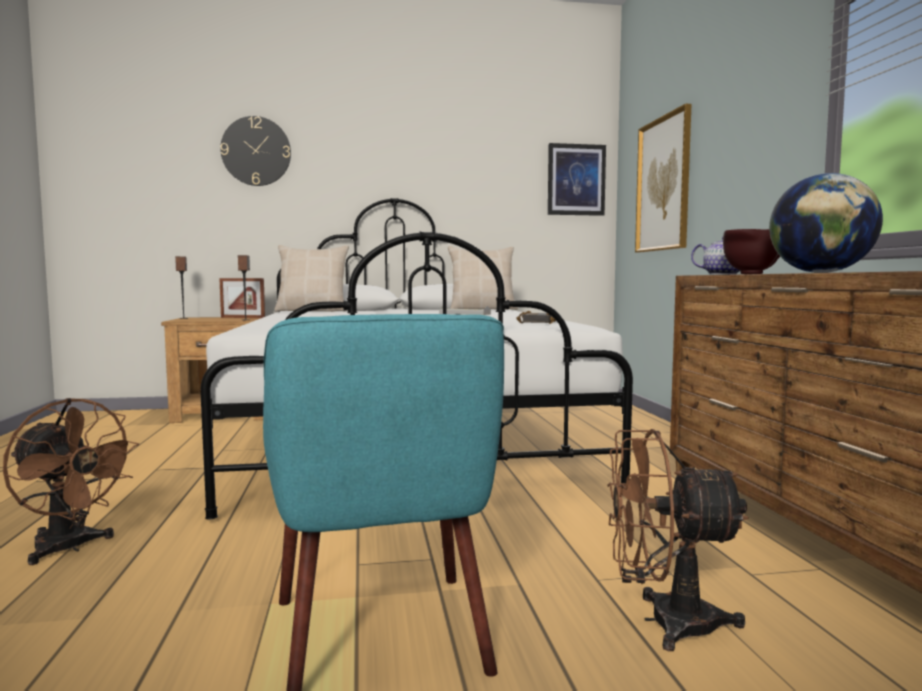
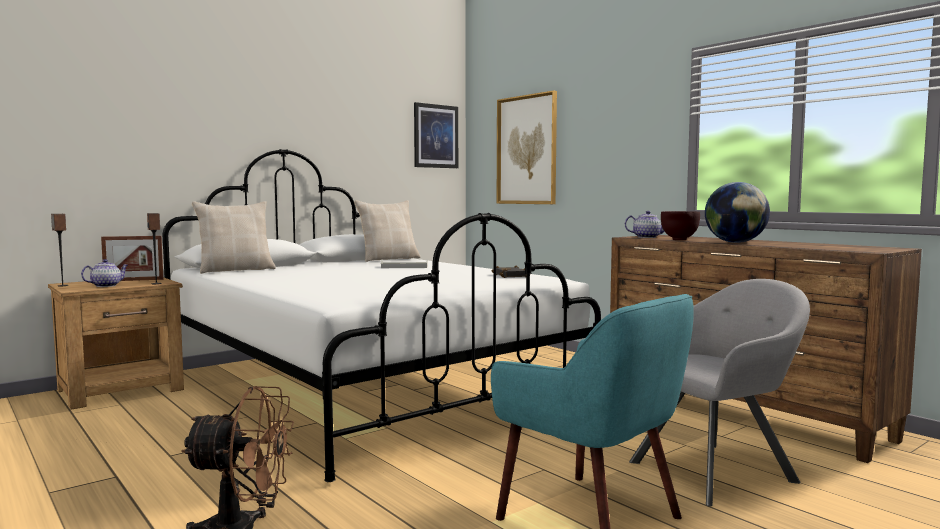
camera: 30 degrees left, 0 degrees up
(208, 319) = (106, 286): none -> teapot
(256, 151) = (134, 93): wall clock -> none
(664, 622) = (717, 470): brown fan -> grey armchair

